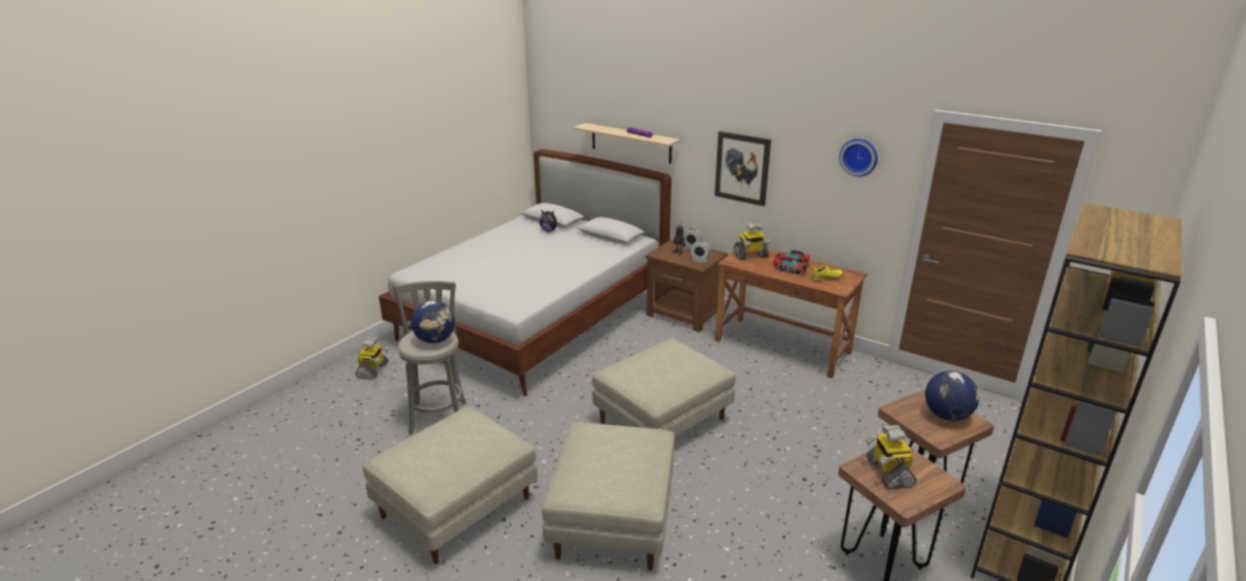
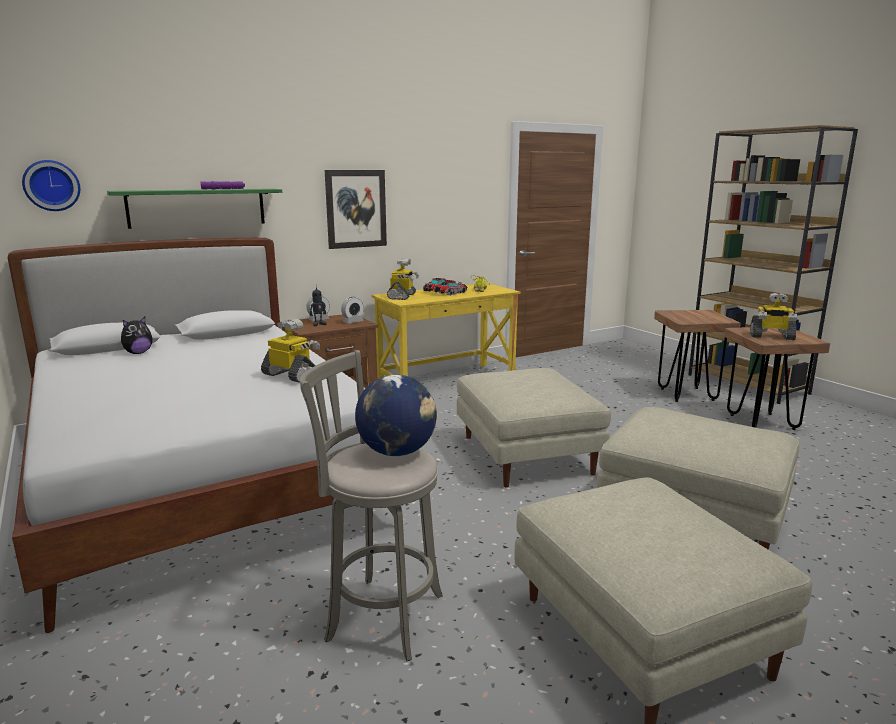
camera: 65 degrees left, 10 degrees down
(373, 370) = (123, 684): toy robot -> toy robot (291, 375)
(631, 143) = (197, 207): beige shelf -> green shelf
(782, 346) = (446, 381): brown desk -> yellow desk
(859, 156) = (464, 173): wall clock -> wall clock (51, 185)
(947, 415) = (696, 314): globe -> none

